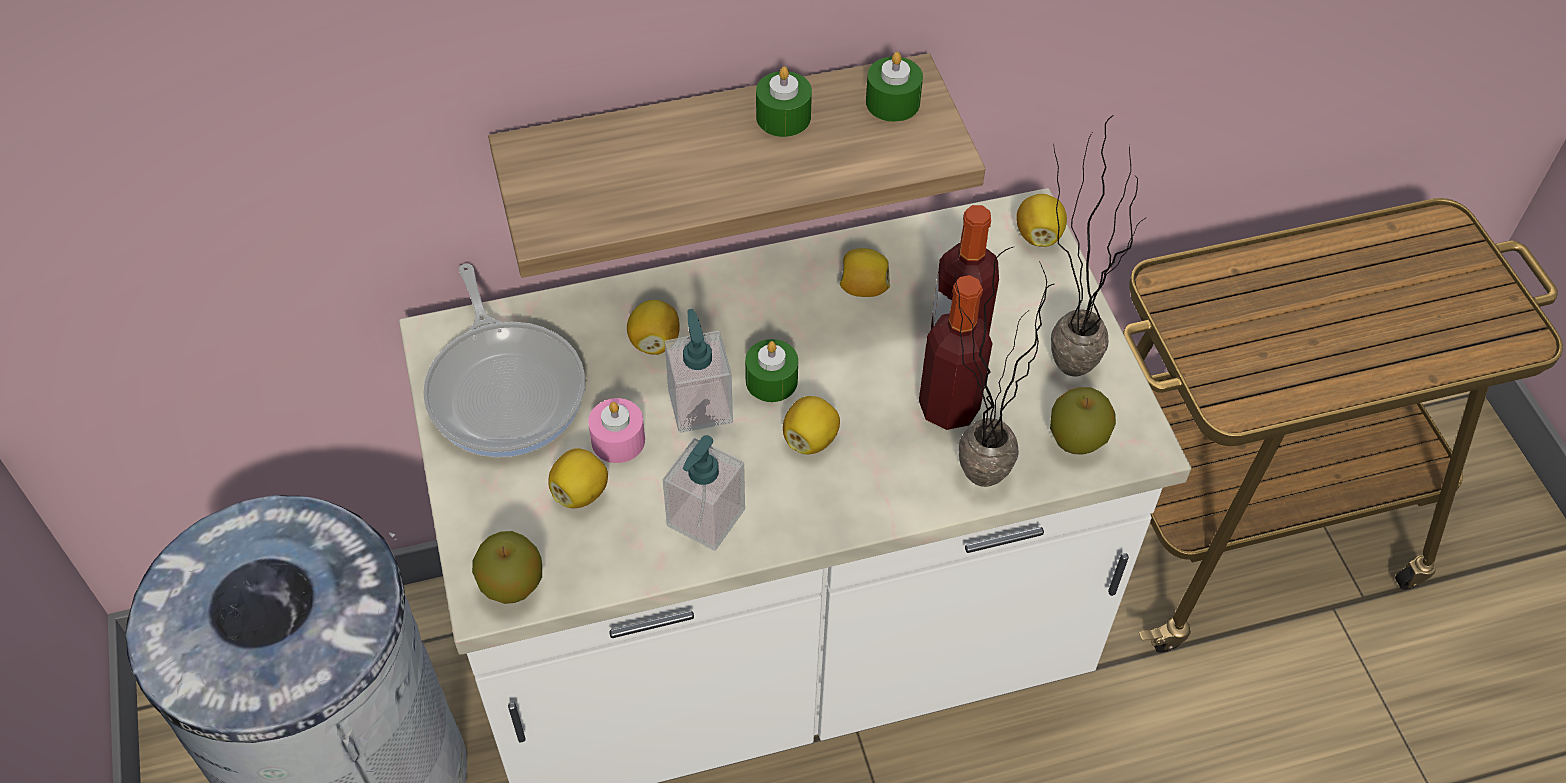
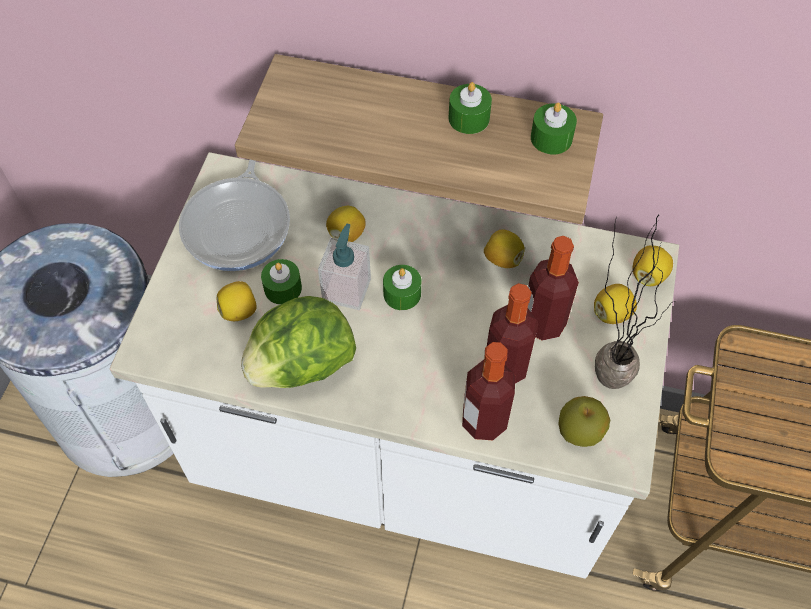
camera: 30 degrees right, 5 degrees up
(512, 585) = (162, 350): apple -> none
(618, 440) = (283, 288): pink candle -> green candle
(705, 518) = (302, 365): soap dispenser -> lettuce
(810, 439) = (401, 345): lemon -> lemon (612, 313)
(964, 478) = (484, 421): potted plant -> bottle

